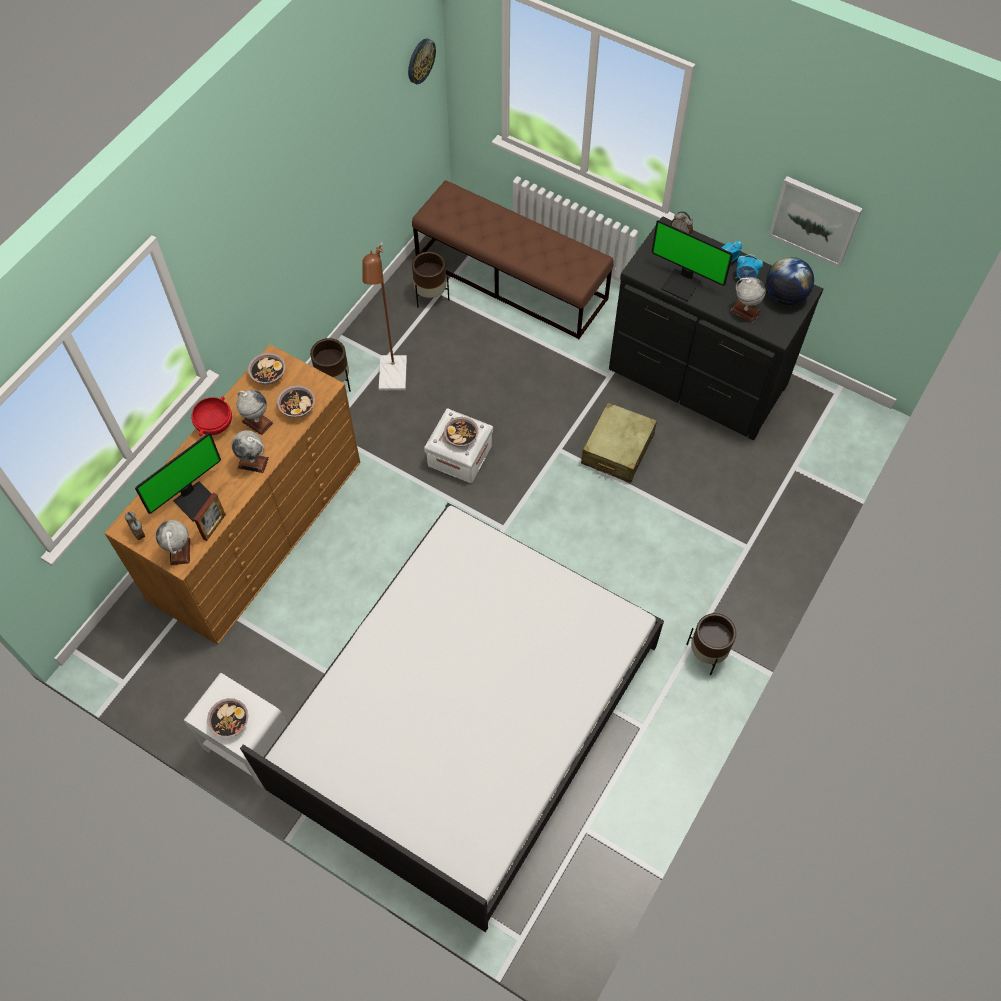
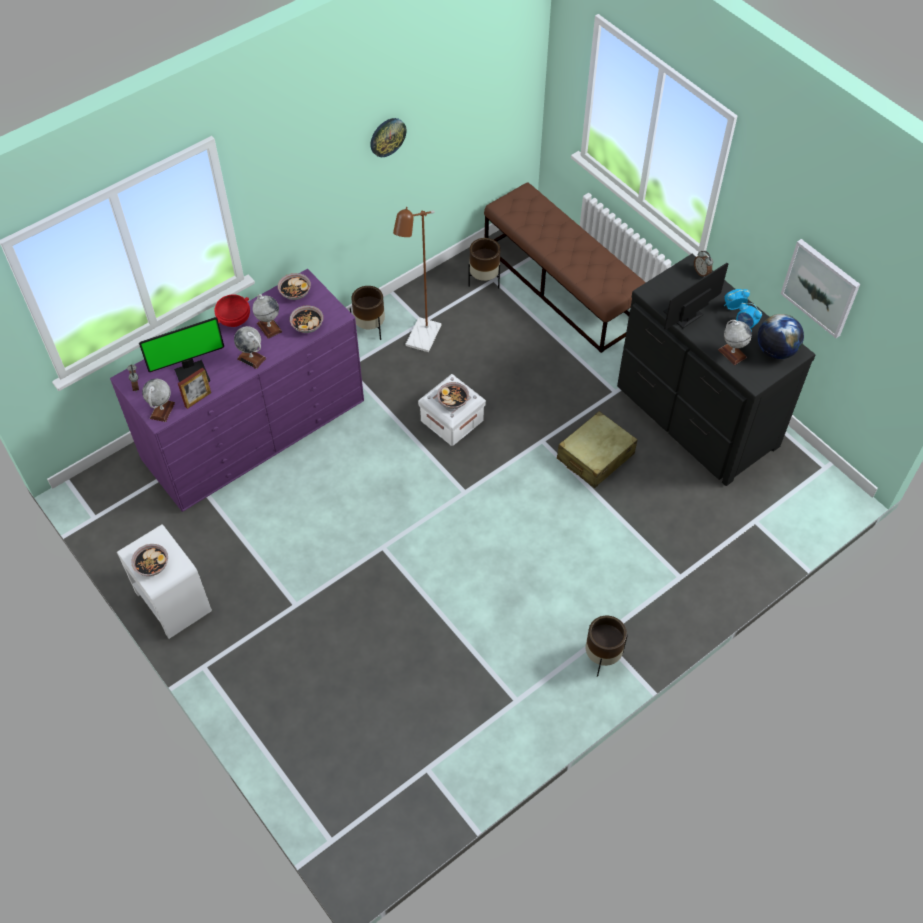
camera: 20 degrees right, 5 degrees down
(257, 529) = (254, 429): brown dresser -> purple dresser
(420, 60) = (517, 65): wall clock -> wall clock (387, 137)
(466, 716) = (364, 639): white bed -> none
(682, 284) = (684, 315): monitor -> monitor turned 90 degrees clockwise

